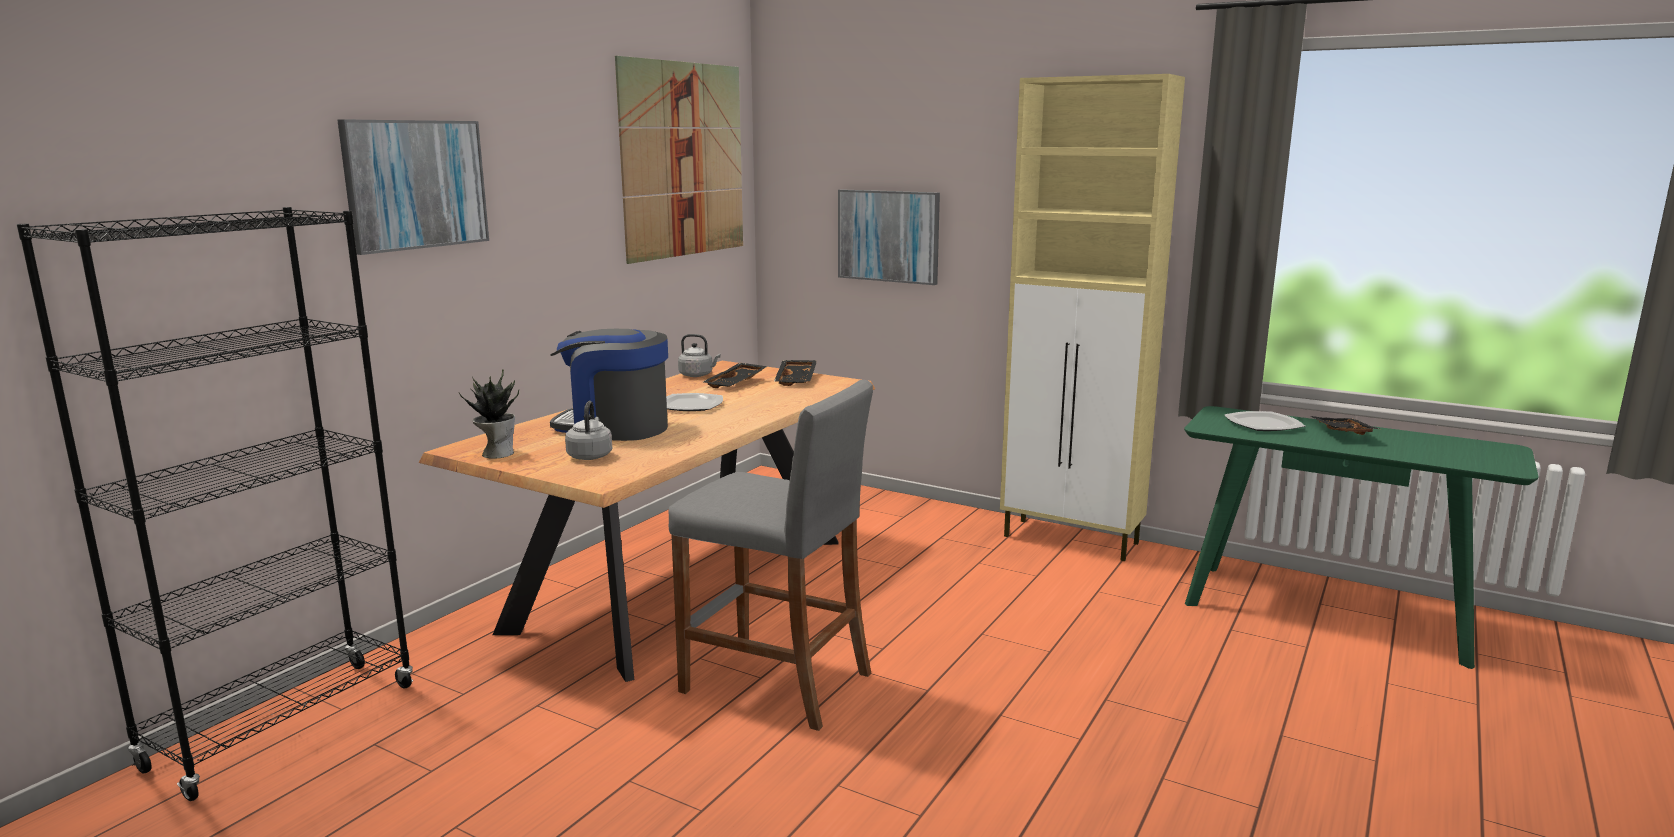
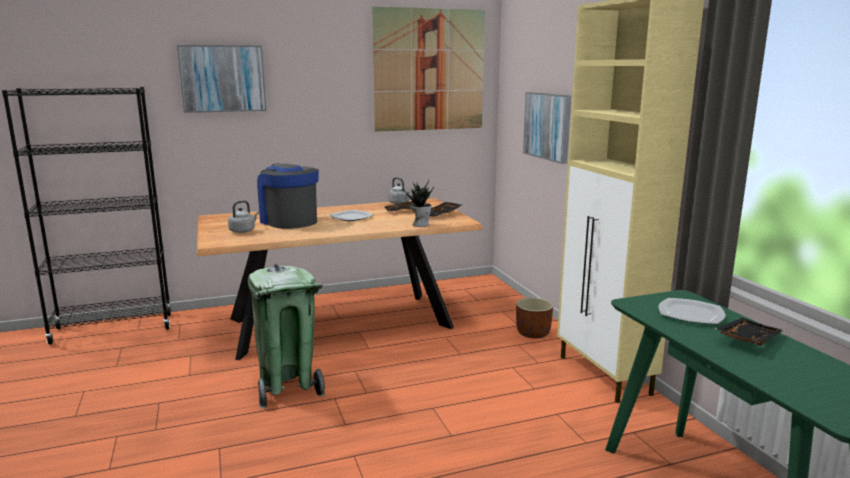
camera: 40 degrees right, 0 degrees up
(497, 453) = (217, 222): potted plant -> potted plant (420, 224)
(777, 683) = (288, 387): grey stool -> green trash can
(934, 521) = (533, 334): none -> brown planter

